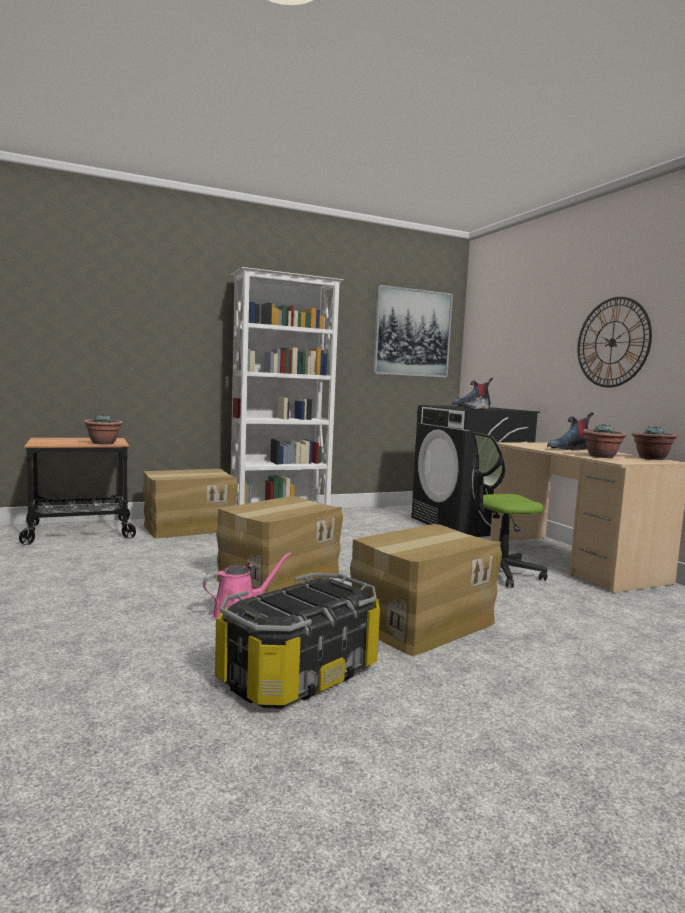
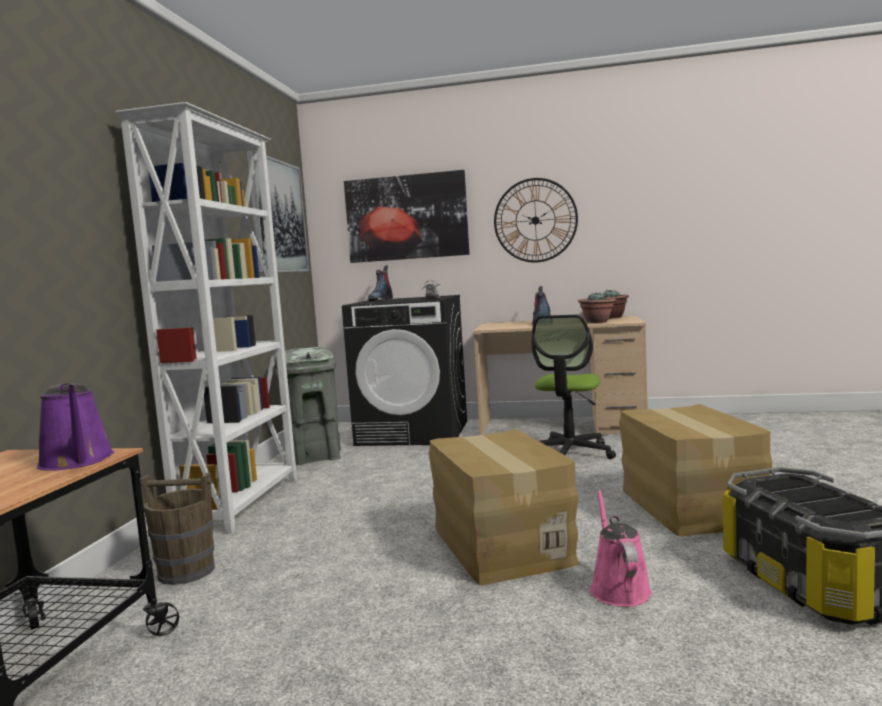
camera: 55 degrees left, 0 degrees up
(103, 443) = (77, 461): potted plant -> purple watering can
(189, 527) = (186, 571): cardboard box -> brown bucket
(376, 514) = (315, 457): none -> grey trash can
(518, 336) = (406, 217): none -> picture

